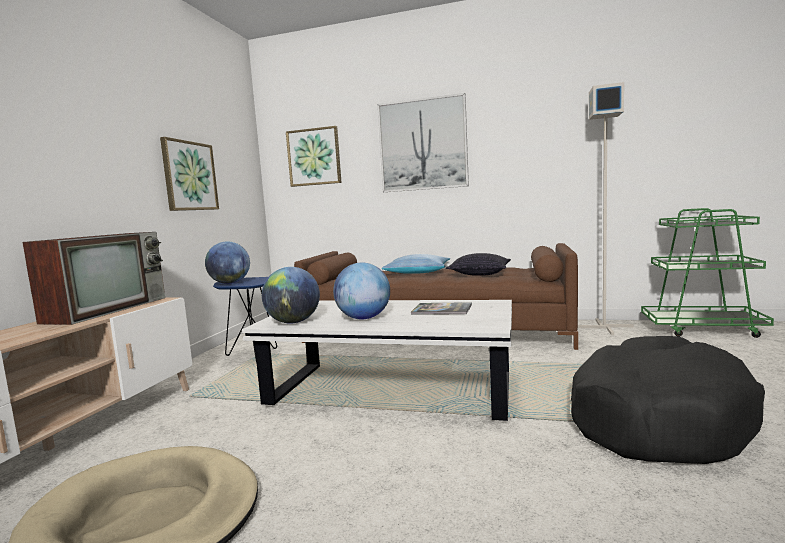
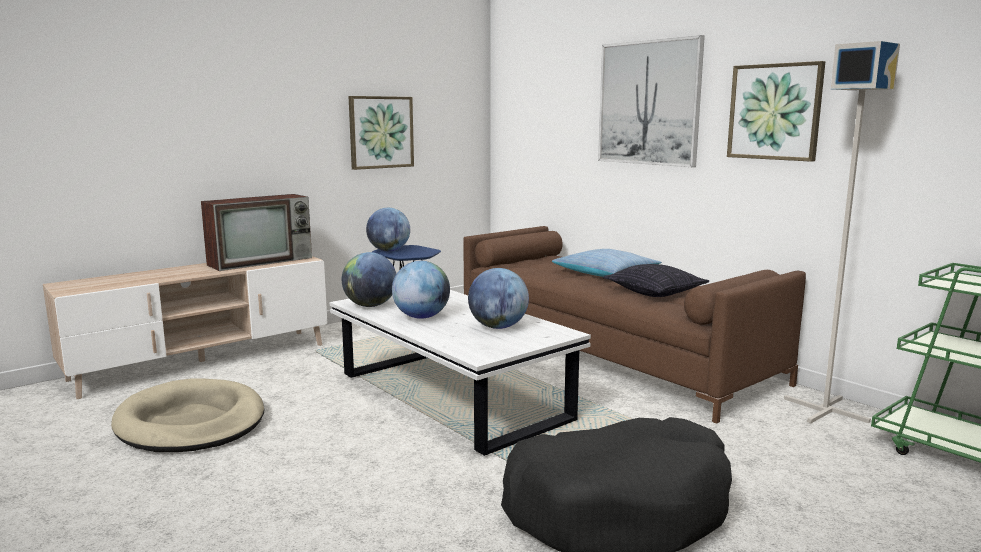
camera: 35 degrees right, 5 degrees up
(314, 157) = (537, 106): picture -> picture (775, 112)
(442, 310) = (498, 327): book -> globe

